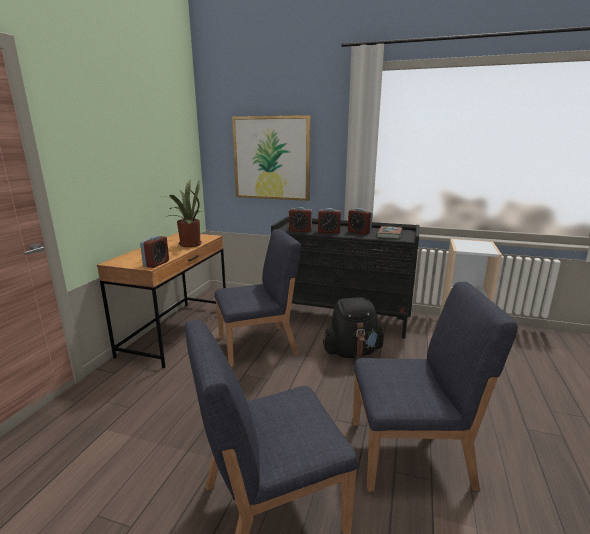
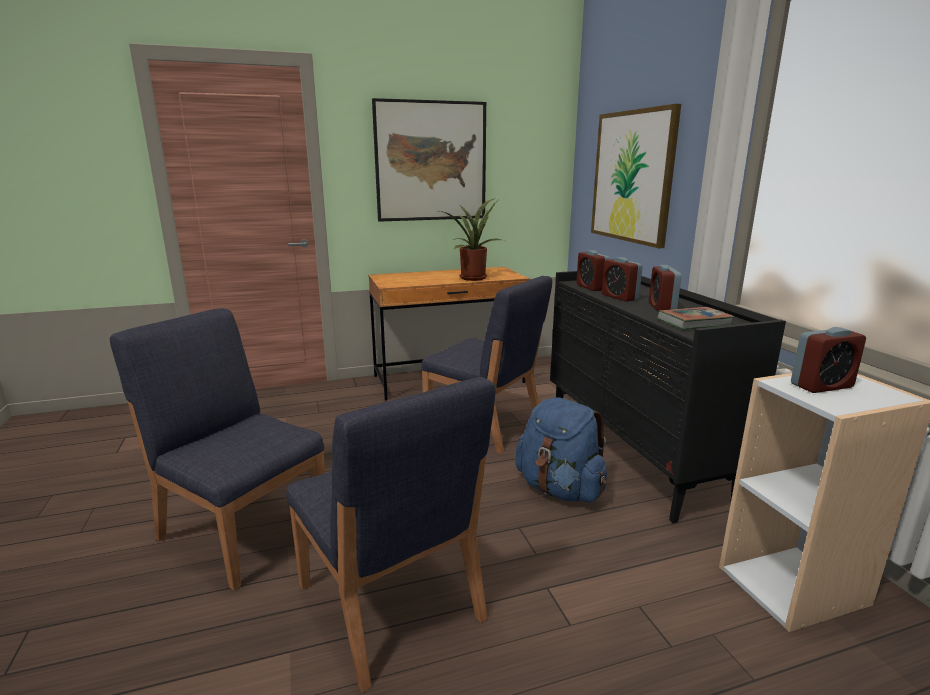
camera: 55 degrees right, 0 degrees up
(125, 152) = (431, 161): none -> picture
(156, 264) = (398, 284): alarm clock -> alarm clock (821, 386)
(352, 352) = (560, 489): black backpack -> blue backpack

